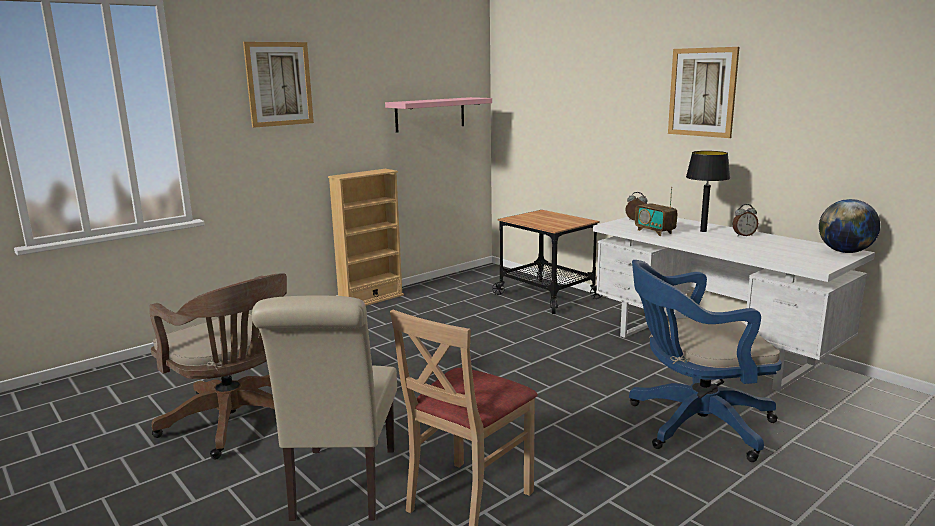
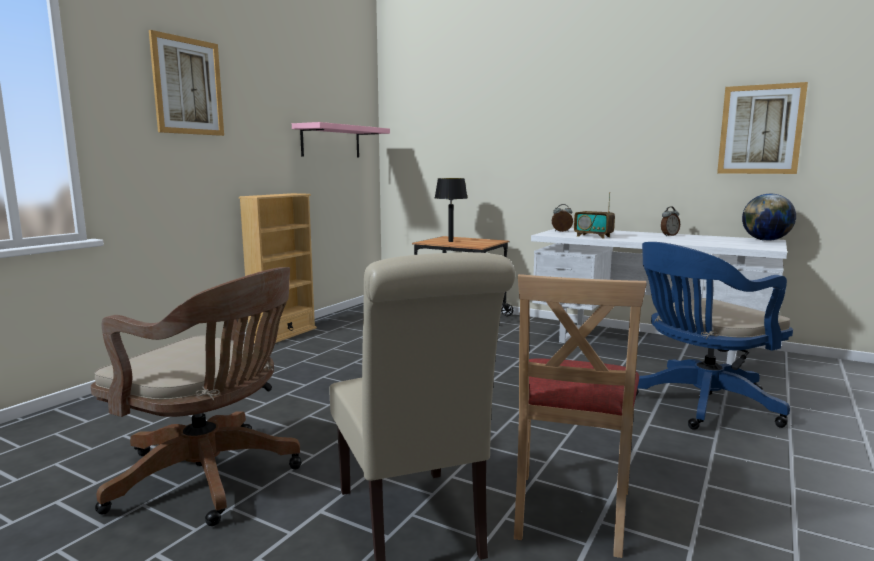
camera: 20 degrees left, 5 degrees down
(702, 92) = (612, 113): picture -> picture (760, 129)
(703, 231) = (632, 234): black table lamp -> black table lamp (451, 241)

